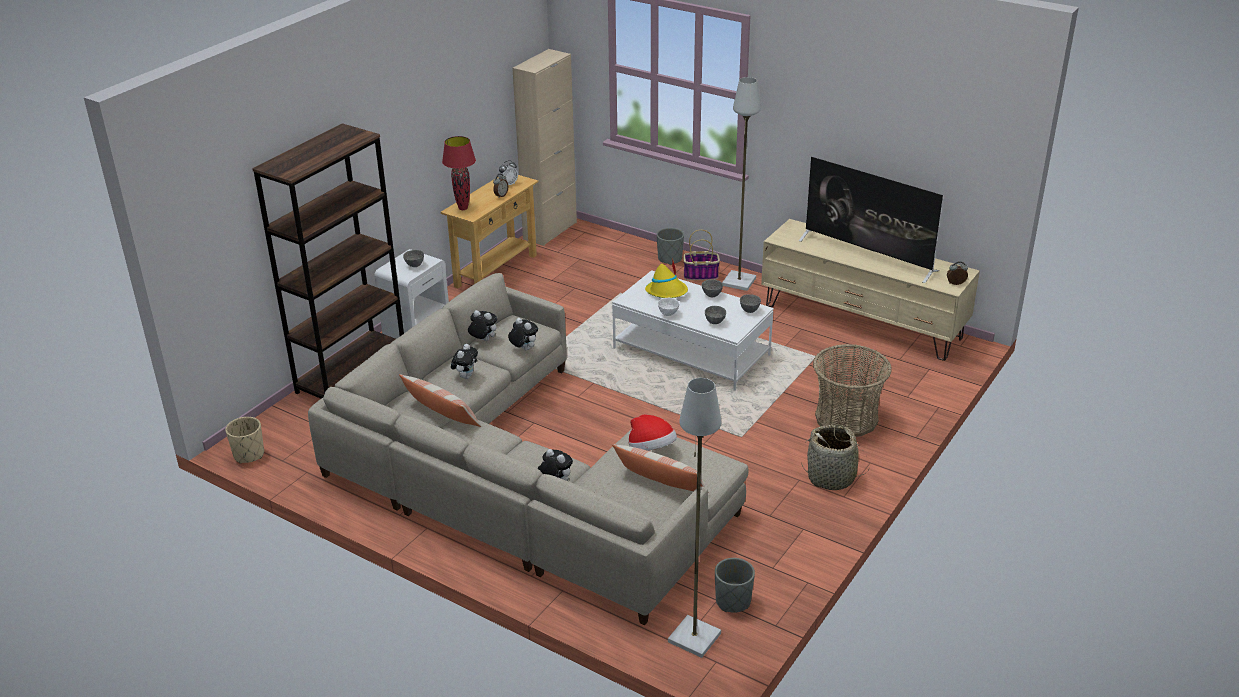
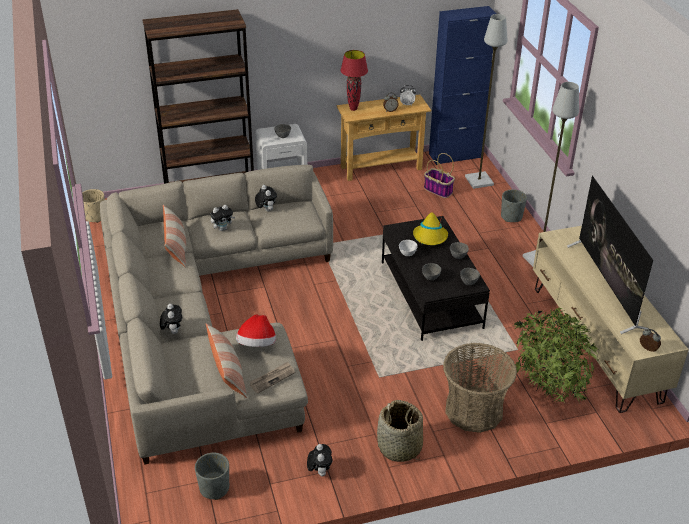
camera: 40 degrees right, 5 degrees up
(523, 349) = (282, 229): plush toy -> plush toy (319, 471)
(550, 231) = (455, 155): beige cabinet -> blue cabinet
(691, 352) = (430, 294): white coffee table -> black coffee table
(693, 638) = (158, 494): grey floor lamp -> grey floor lamp (478, 181)
(701, 275) = (517, 240): basket -> basket (438, 190)
(705, 466) = (272, 378): none -> newspaper
(875, 373) = (547, 389): none -> potted plant

